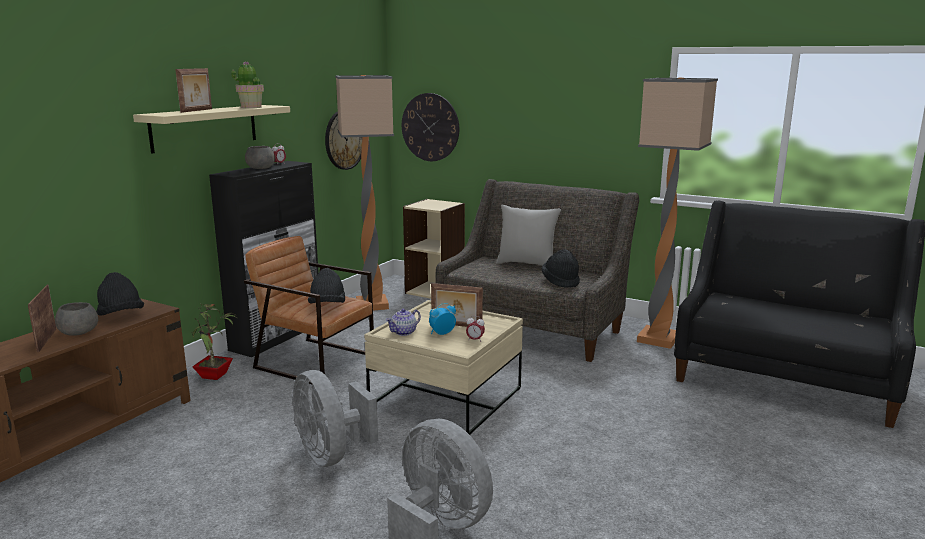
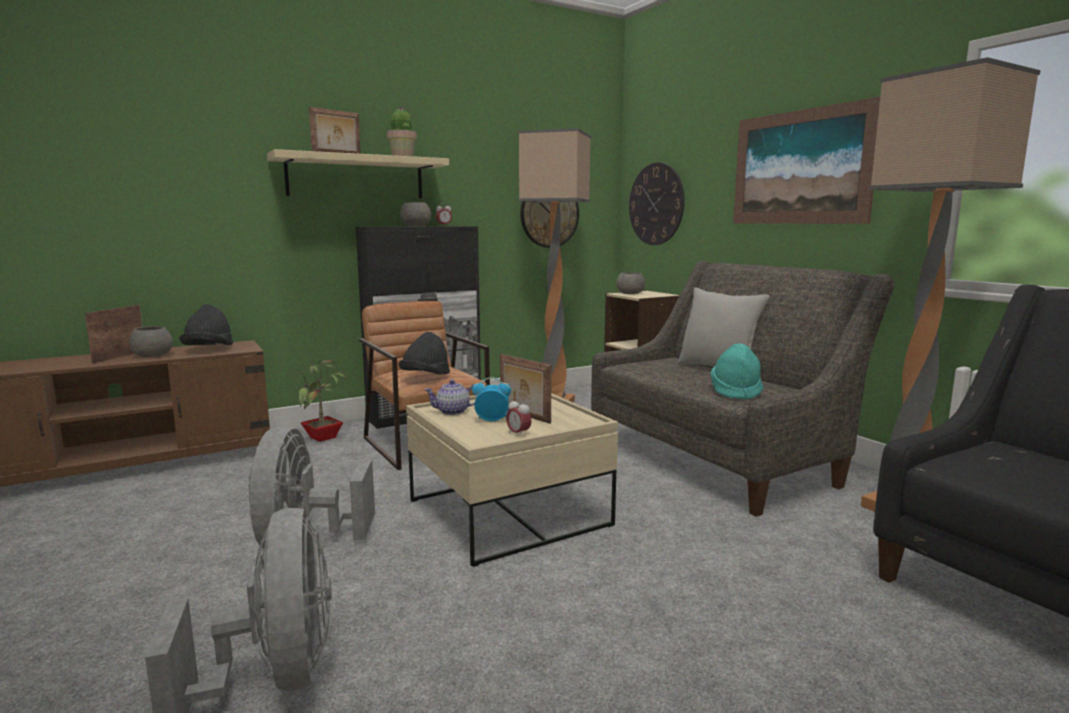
camera: 30 degrees right, 5 degrees down
(422, 205) = (629, 293): none -> grey bowl
(560, 112) = (800, 167): none -> picture
(561, 281) = (735, 392): black hat -> turquoise hat

